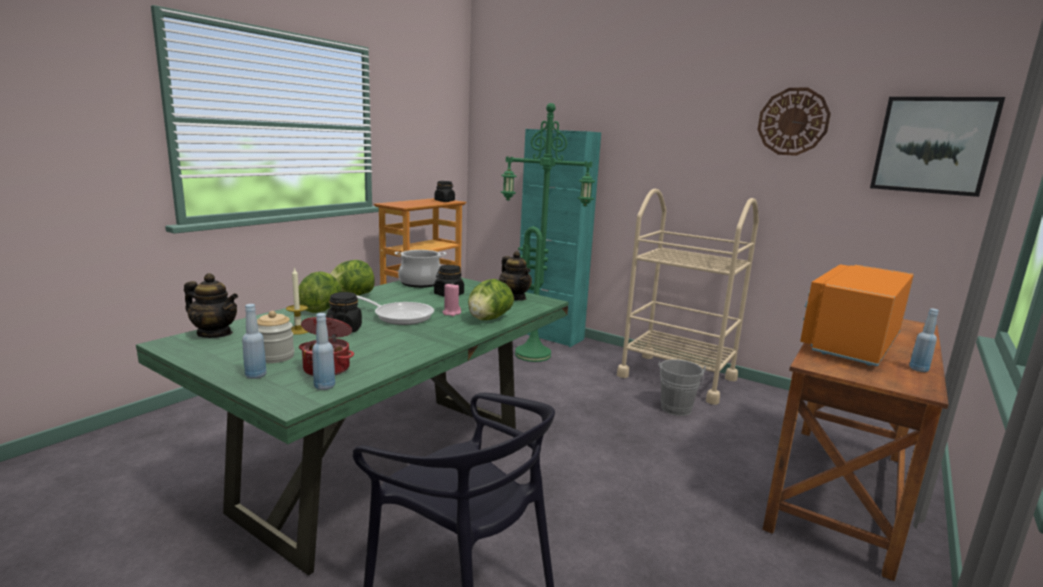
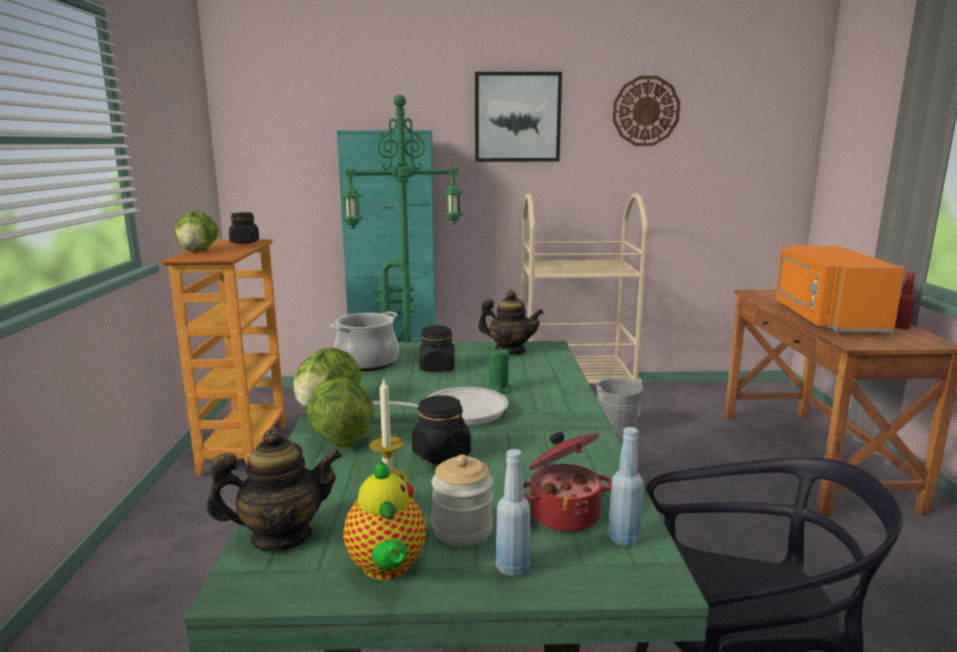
camera: 35 degrees left, 0 degrees up
(218, 357) = (387, 568): none -> teapot
(451, 313) = (499, 389): pink candle -> green candle
(488, 319) = (551, 384): lettuce -> lettuce (198, 251)
(918, 369) = (901, 327): blue bottle -> red bottle
(932, 145) = (764, 129): picture -> picture (517, 117)

